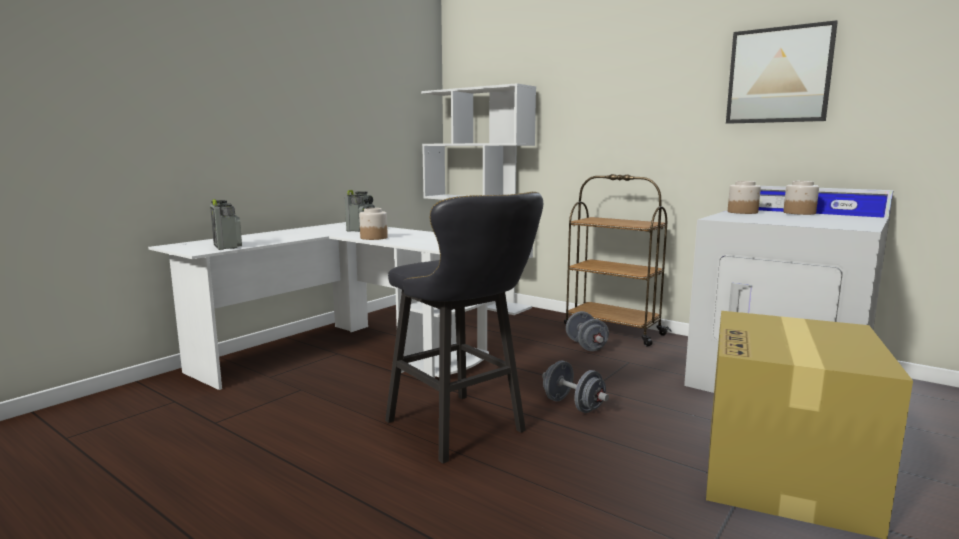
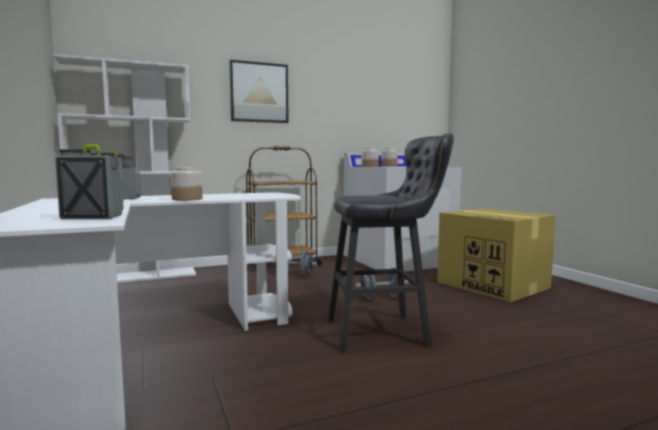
camera: 60 degrees left, 5 degrees down
(778, 75) = (356, 88): picture -> picture (259, 92)

